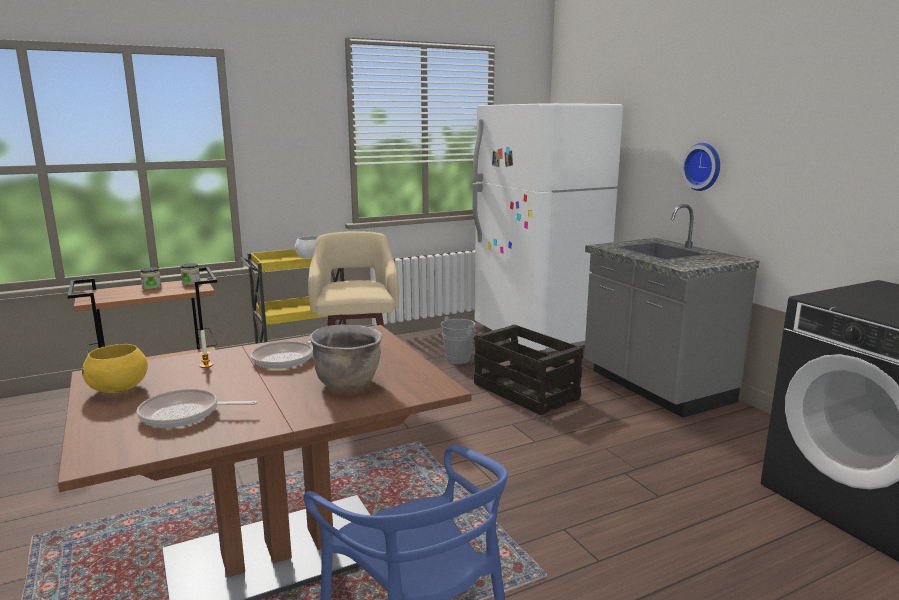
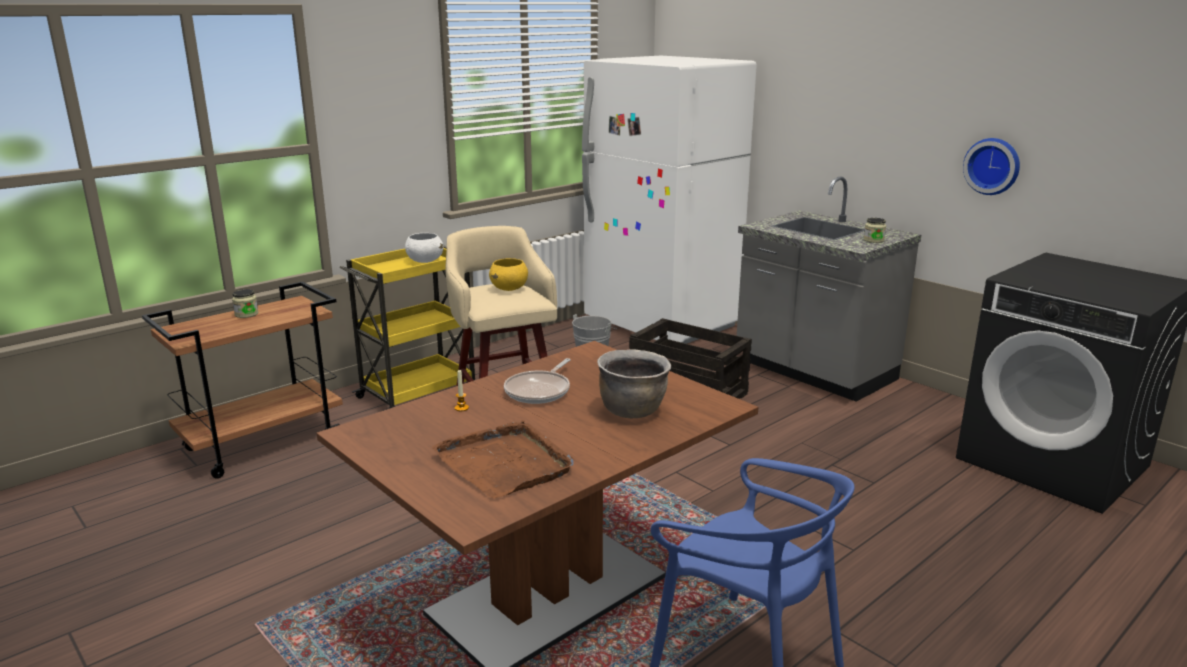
camera: 15 degrees left, 5 degrees up
(119, 389) = (399, 446): yellow bowl -> yellow bowl (509, 289)
(184, 414) = (505, 463): frying pan -> brown tray
(191, 282) = (290, 304): jar -> jar (873, 240)
(703, 166) = (856, 135): wall clock -> wall clock (993, 166)

